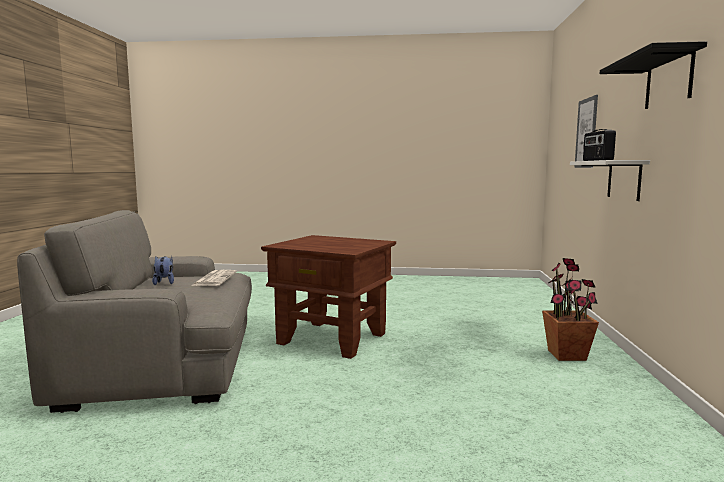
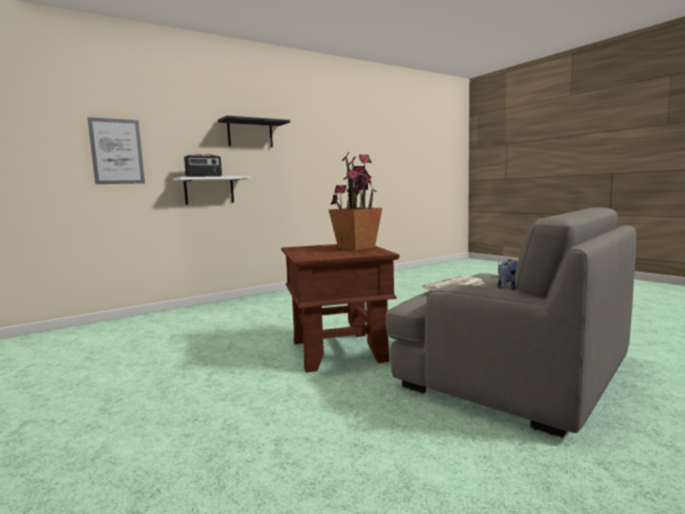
camera: 130 degrees left, 0 degrees up
(567, 355) = (263, 303): potted plant -> potted plant (356, 247)

